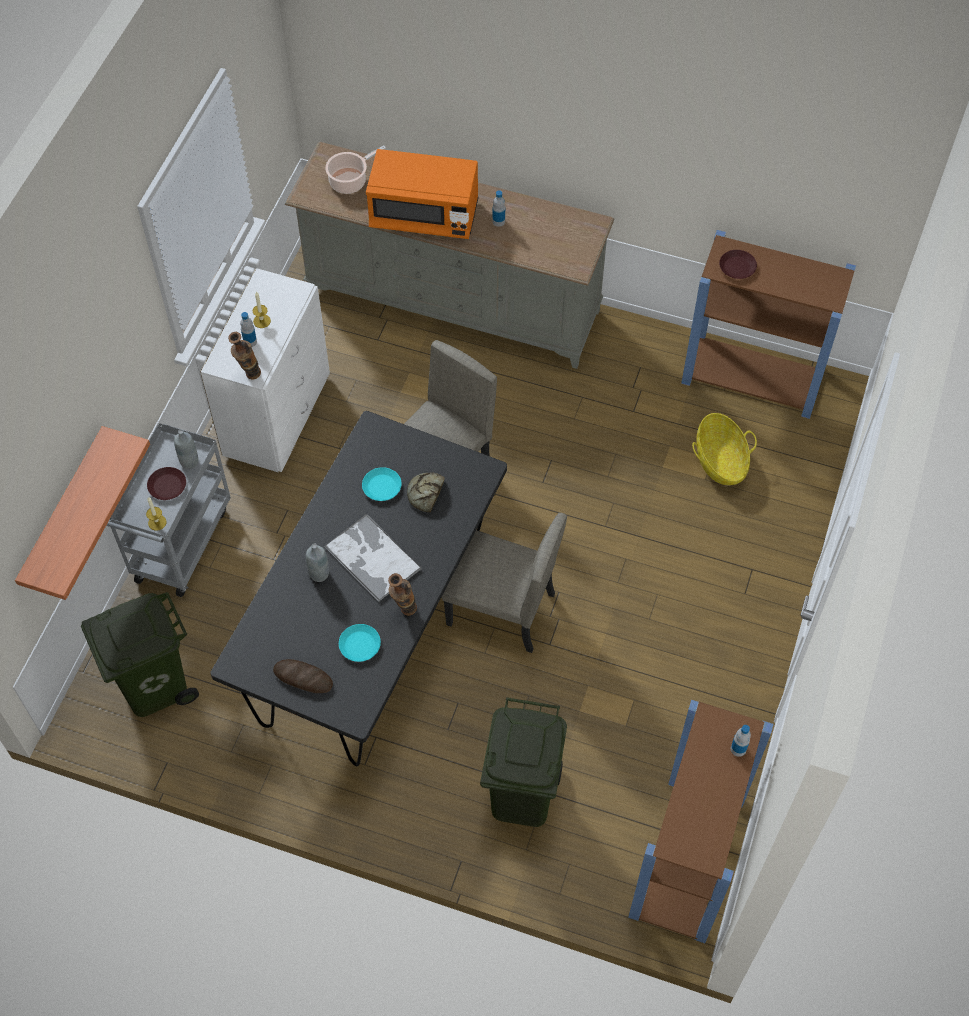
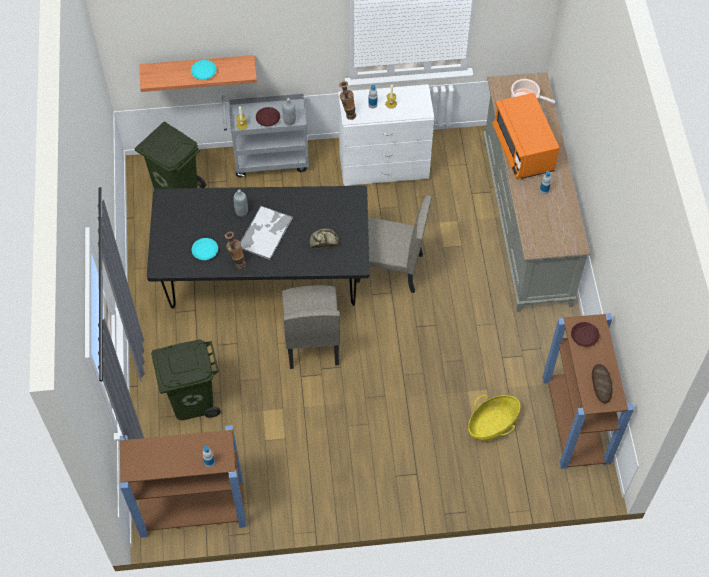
camera: 65 degrees right, 0 degrees up
(303, 678) = (171, 233): bread -> bread (601, 384)
(382, 486) = (317, 217): turquoise plate -> turquoise plate (204, 72)

